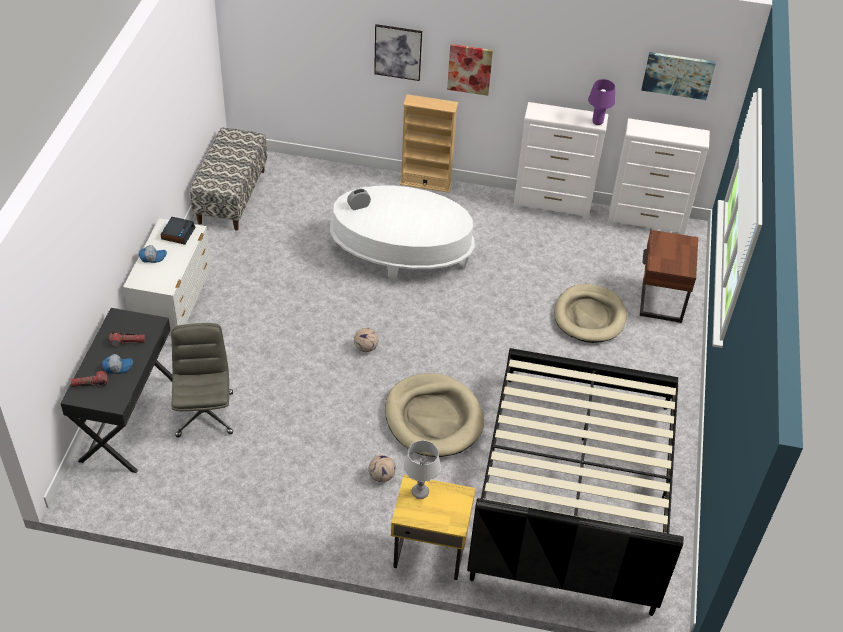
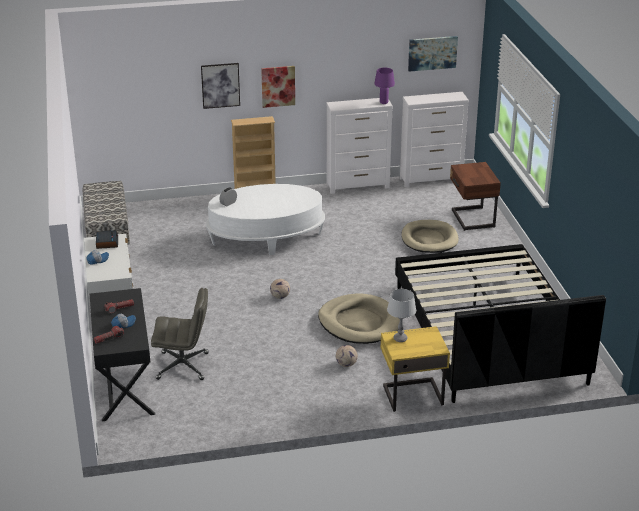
camera: 20 degrees left, 15 degrees down
(204, 413) = (183, 366): grey office chair -> grey office chair turned 120 degrees clockwise

